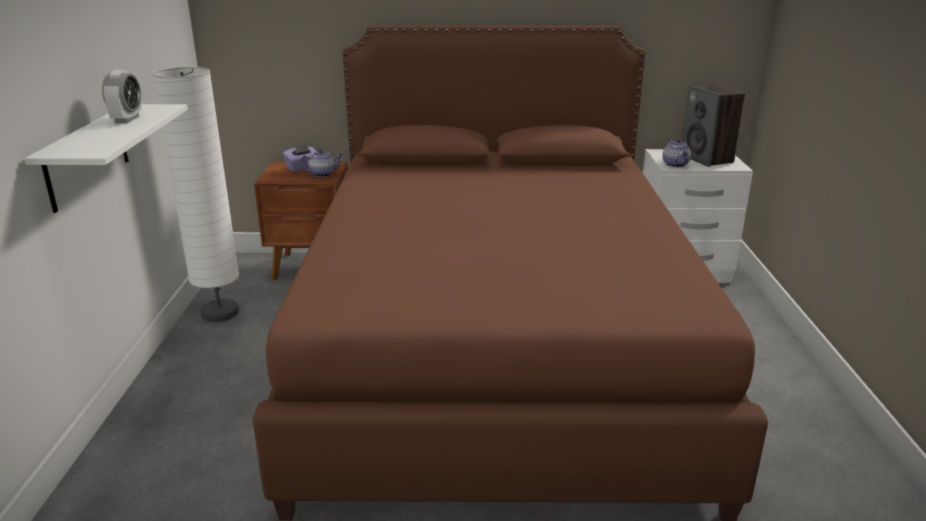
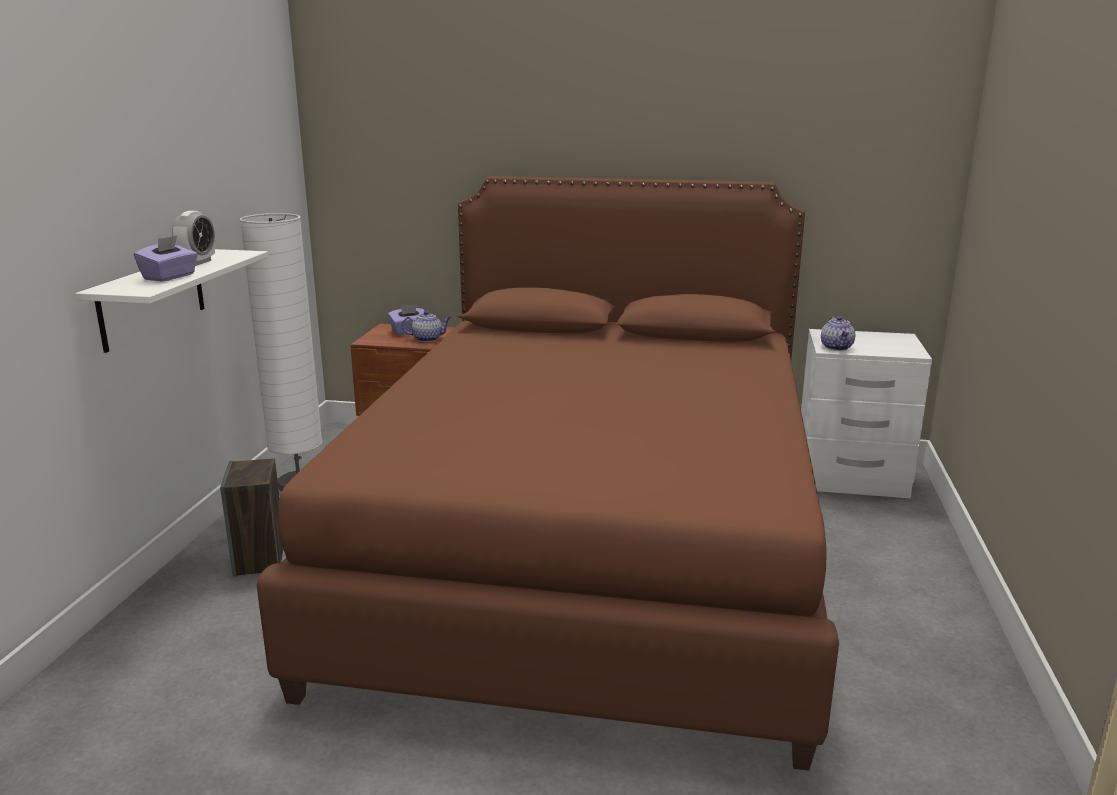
camera: 10 degrees right, 5 degrees down
(110, 136) = (170, 277): none -> purple tissue box
(707, 159) = (880, 343): speaker -> speaker (260, 559)

